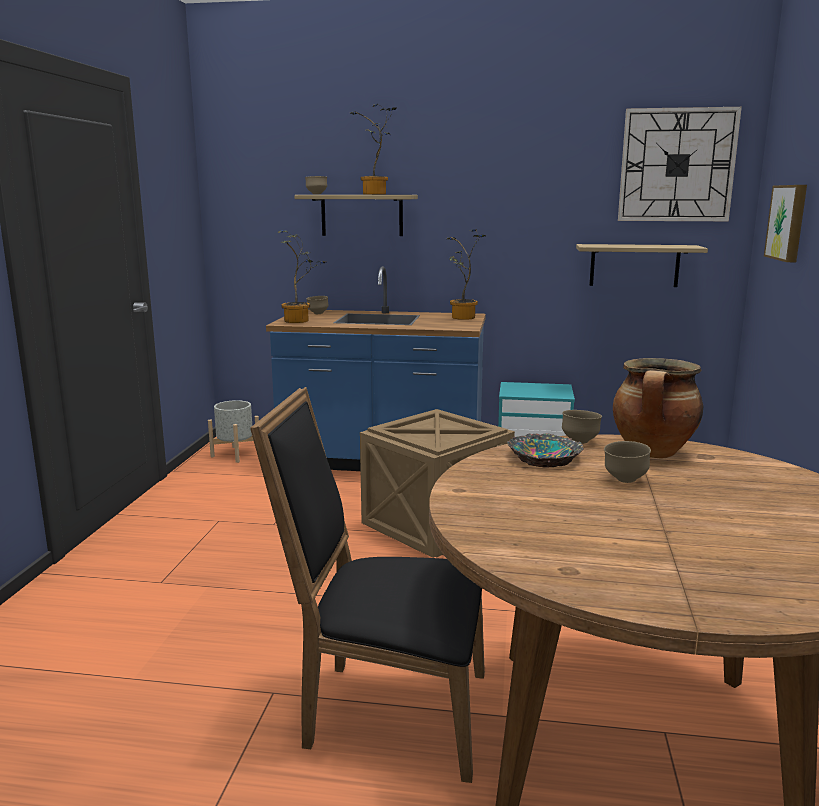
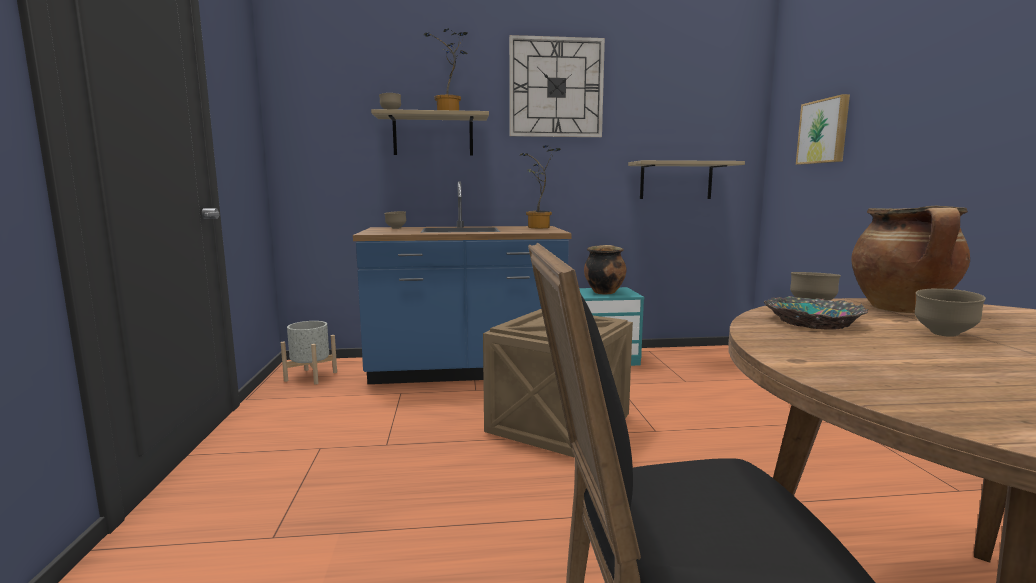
camera: 15 degrees left, 5 degrees down
(300, 321) = (385, 232): potted plant -> none
(536, 389) = (604, 292): none -> cooking pot
(677, 165) = (707, 95): wall clock -> wall clock (556, 88)

